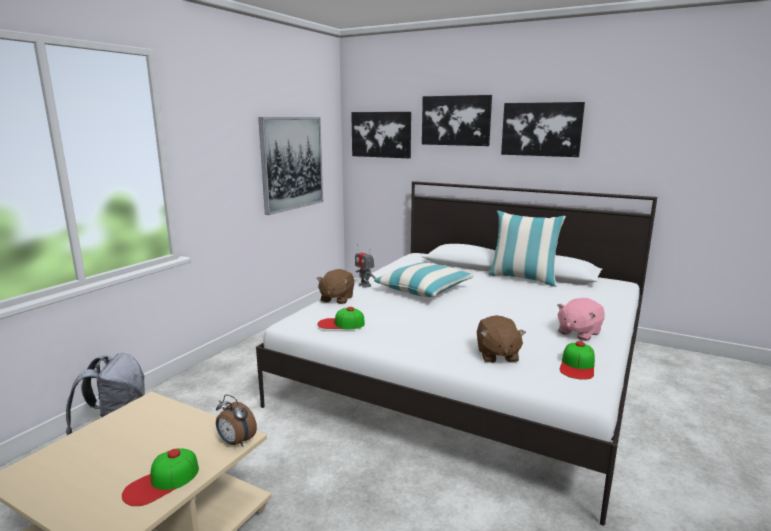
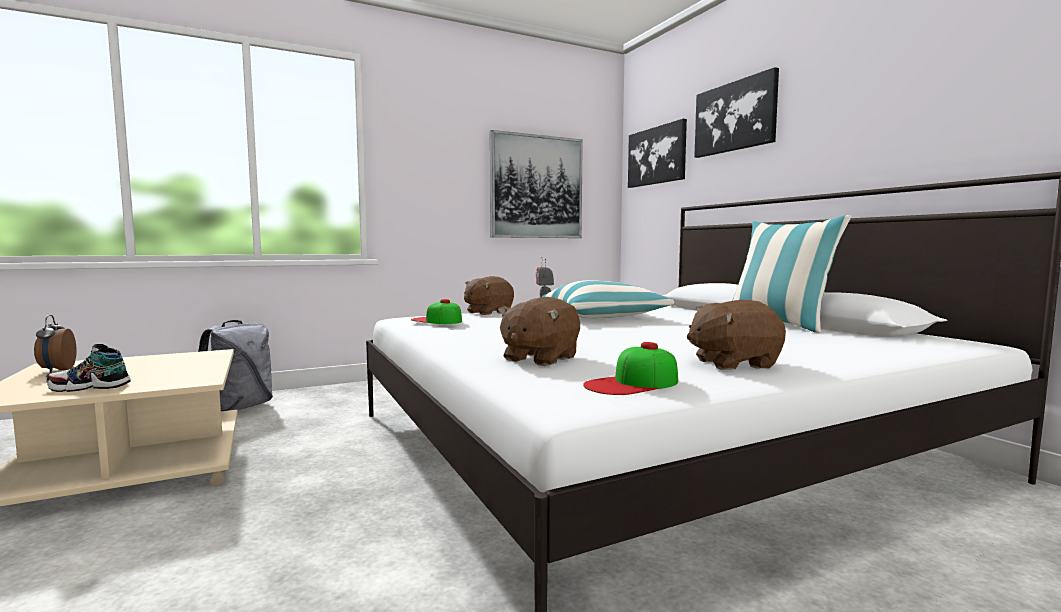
camera: 35 degrees right, 10 degrees down
(162, 482) = (89, 387): cap -> shoe
(236, 442) = (190, 382): alarm clock -> alarm clock (56, 370)
(541, 129) = (848, 98): picture -> none
(578, 332) = (733, 363): pink plush toy -> brown plush toy

